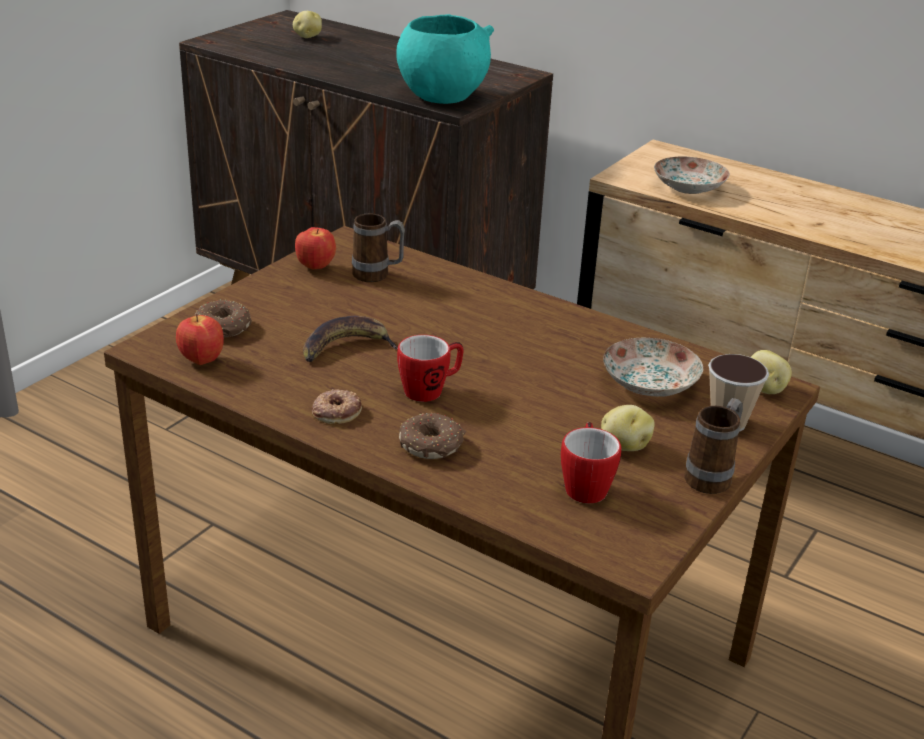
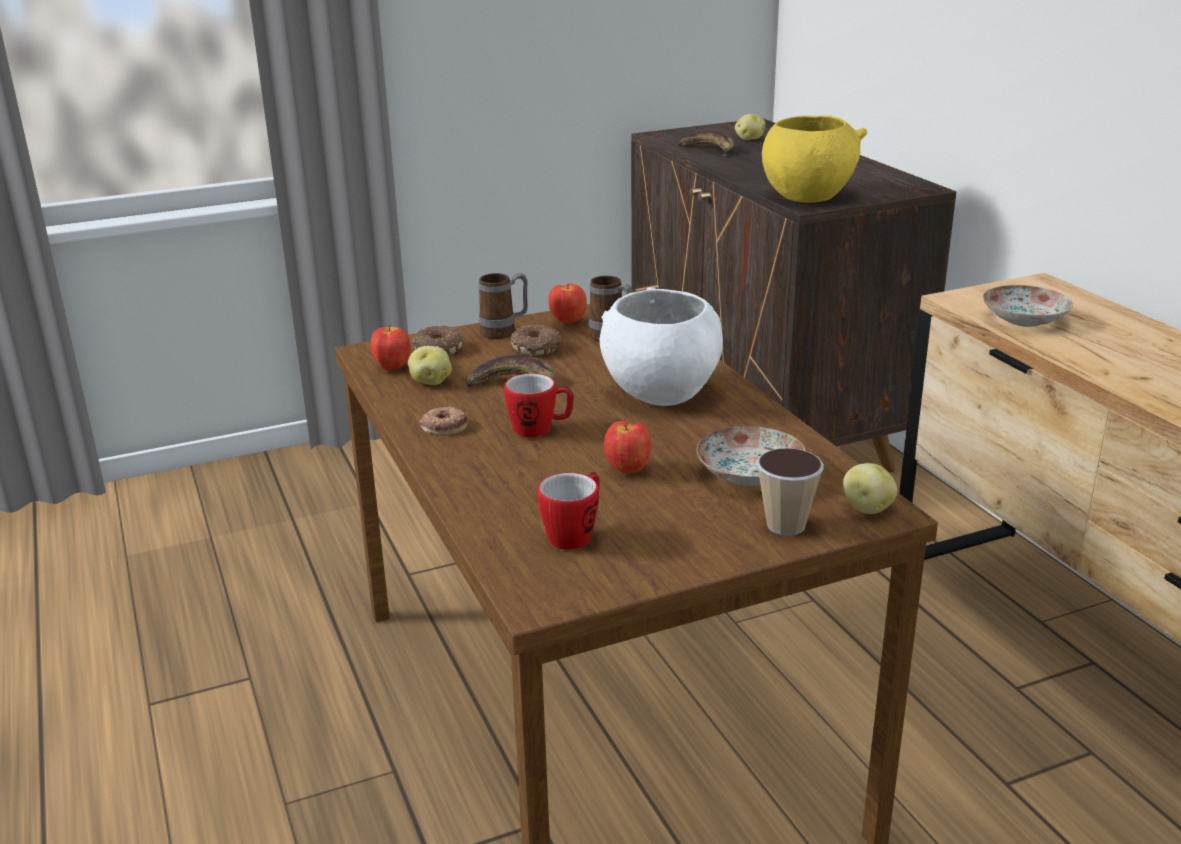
camera: 35 degrees right, 5 degrees down
(284, 53) = (708, 150): none -> banana
(432, 445) = (486, 469): donut -> donut (537, 348)
(442, 96) = (807, 196): turquoise bowl -> yellow bowl
(489, 324) = (660, 393): none -> white bowl
(553, 409) = (628, 470): none -> apple
(623, 446) = (653, 515): potato -> potato (431, 381)
(712, 476) = (706, 563): mug -> mug (505, 332)

